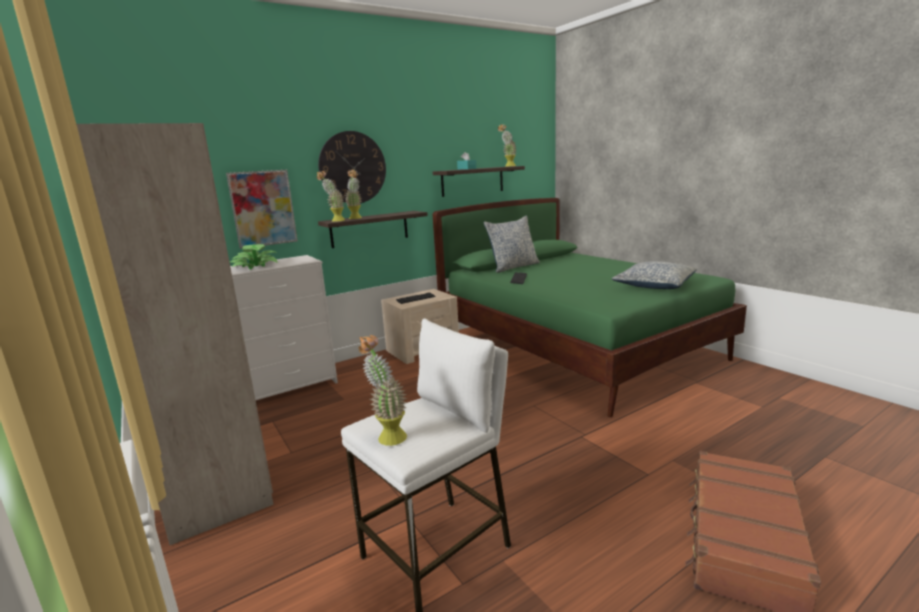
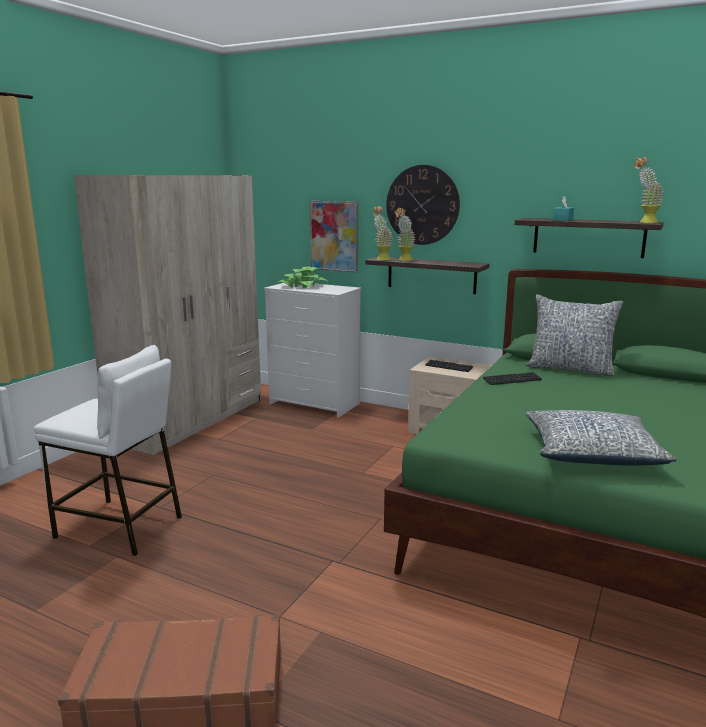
camera: 60 degrees right, 0 degrees up
(387, 435) = (77, 409): potted plant -> none

